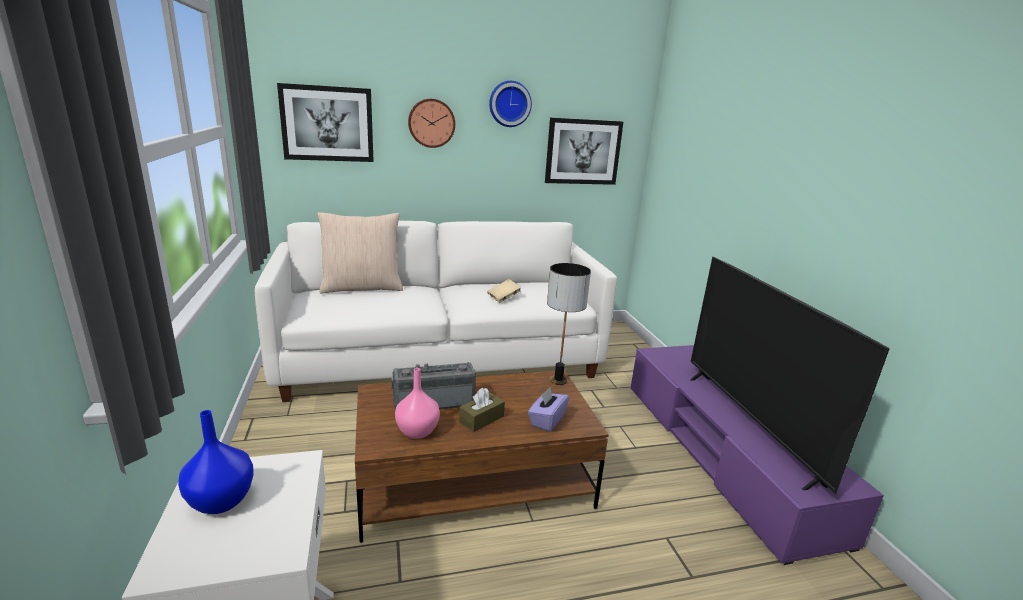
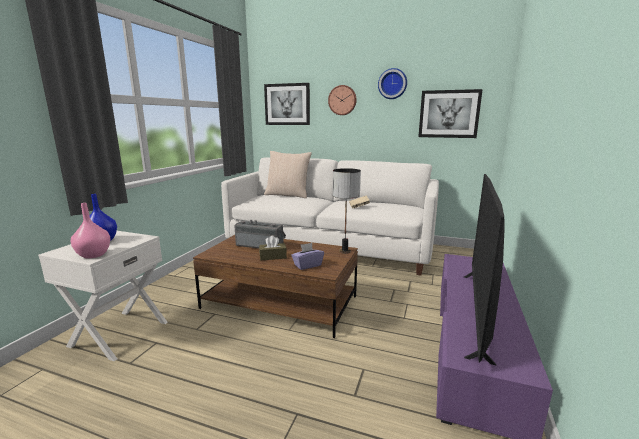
camera: 35 degrees right, 5 degrees down
(417, 432) = (234, 254): pink vase -> pink vase (93, 255)

